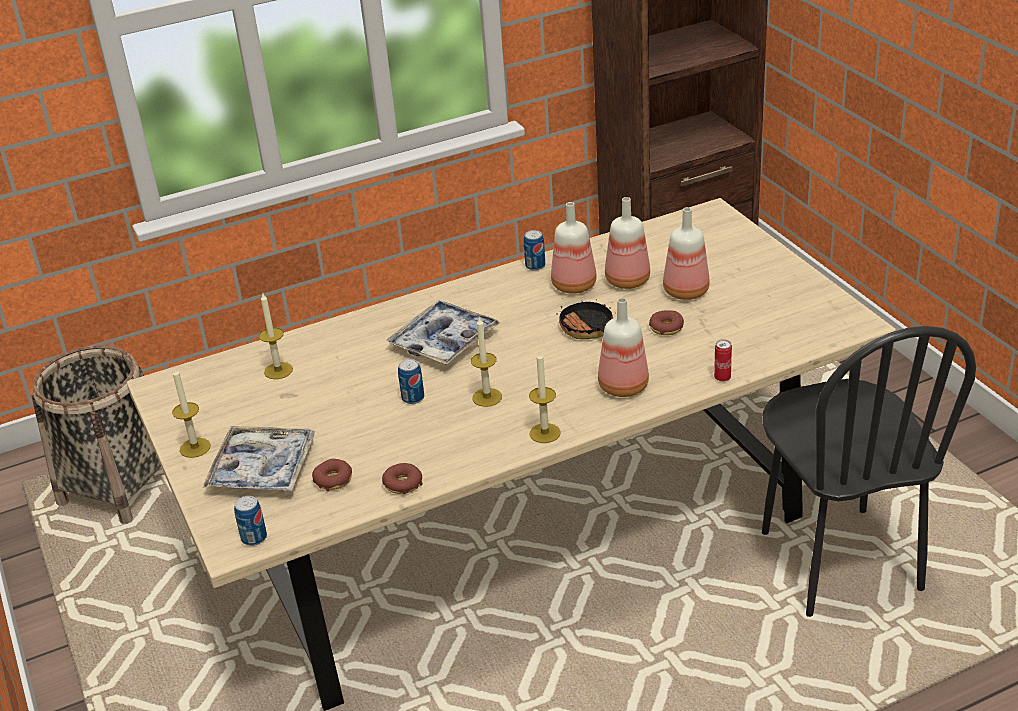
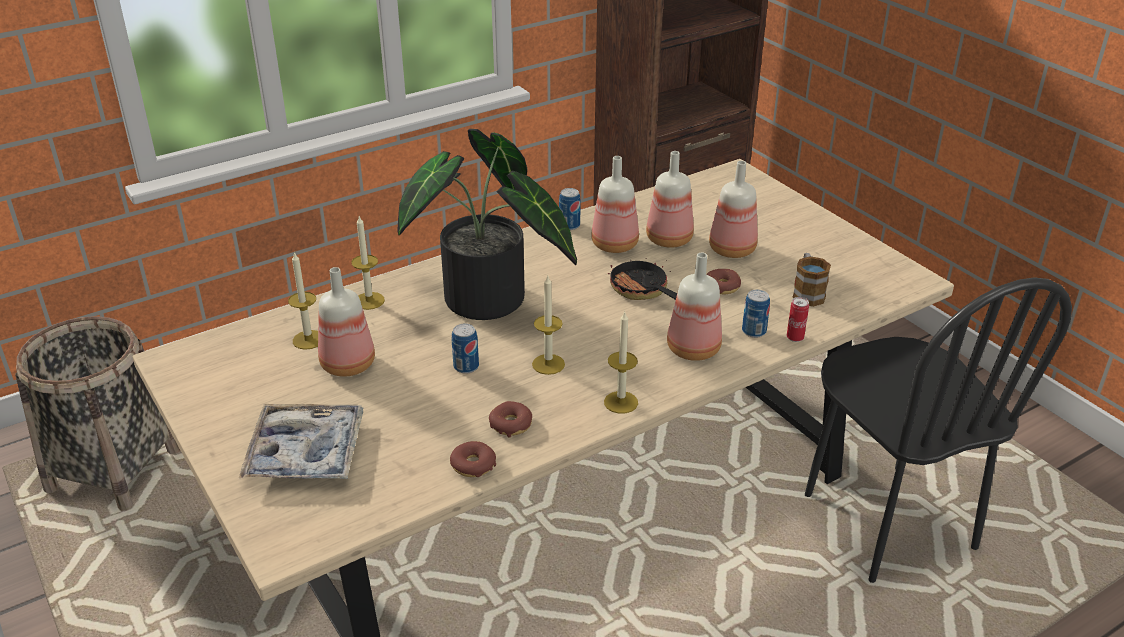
camera: 10 degrees left, 0 degrees up
(195, 447) = (222, 430): candle -> candle (369, 301)
(254, 538) = (307, 537): can -> can (754, 331)
(308, 393) = (346, 364): none -> bottle
(333, 480) = (391, 463): donut -> donut (511, 424)
(444, 341) = (488, 304): tray -> potted plant
(747, 335) = (807, 292): none -> mug

